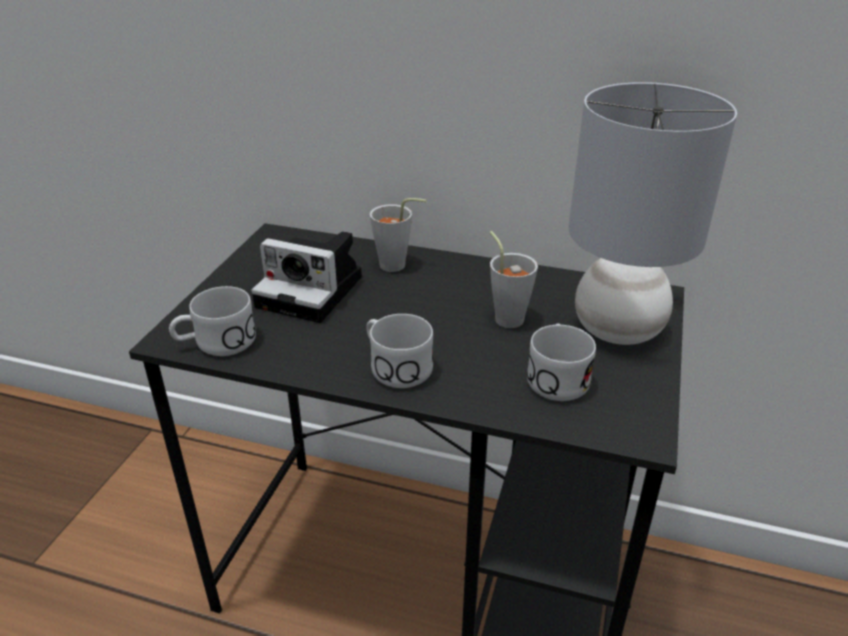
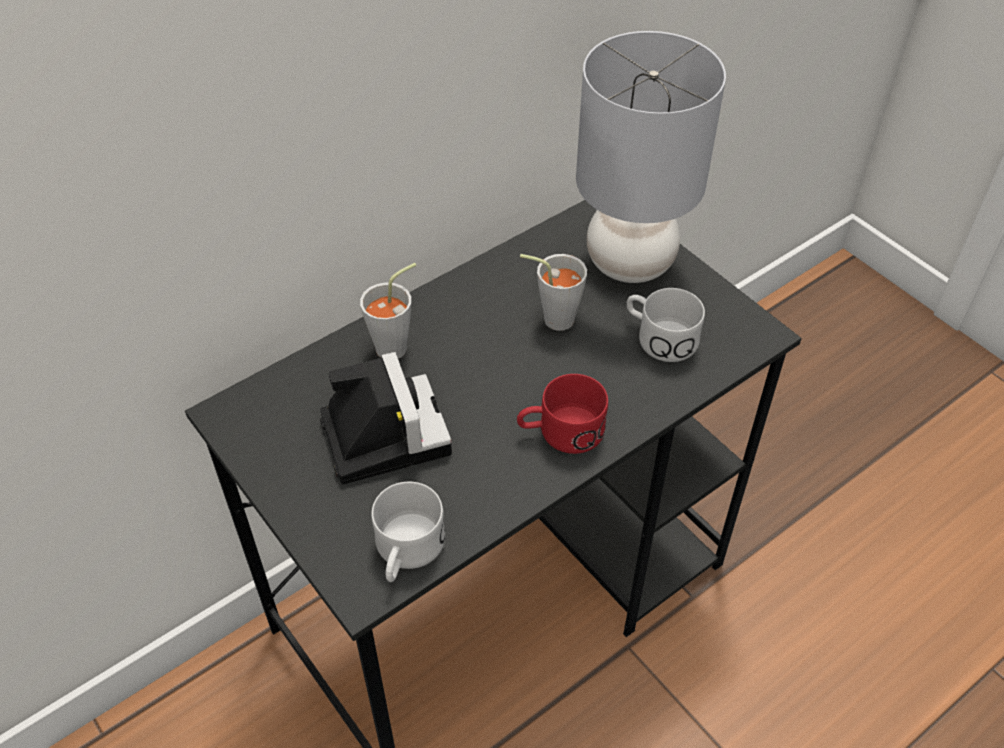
camera: 55 degrees left, 15 degrees up
(314, 291) = (382, 432): camera -> camera turned 75 degrees counterclockwise
(394, 366) = (560, 432): white mug -> red mug

